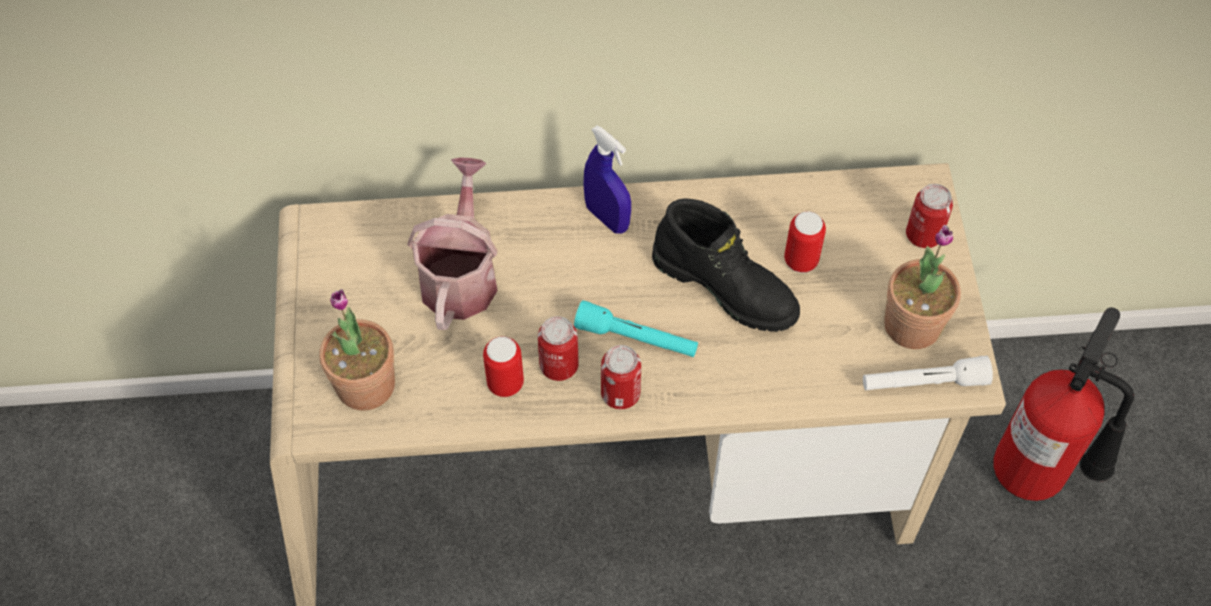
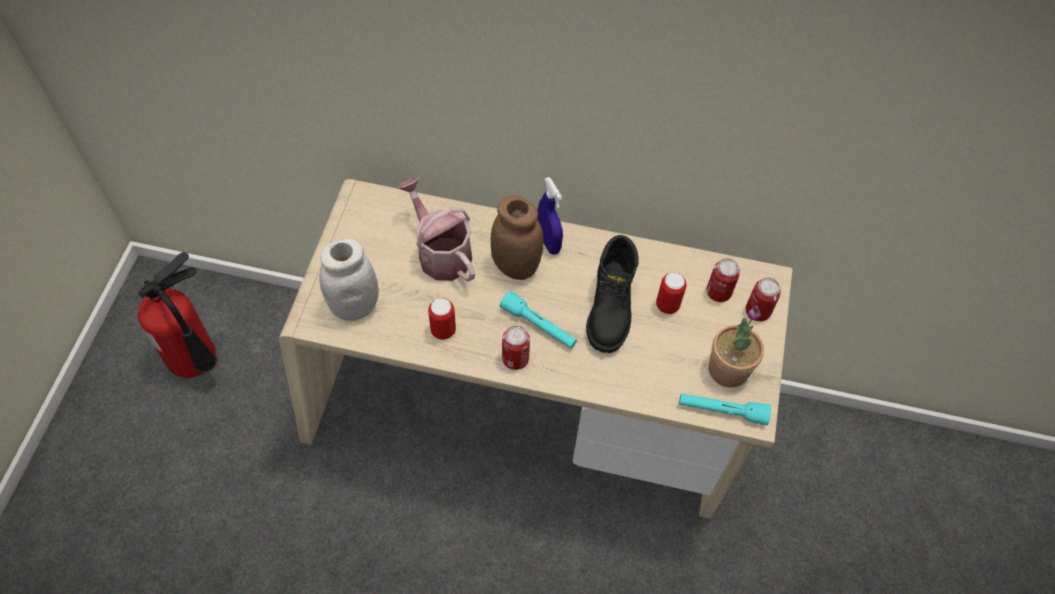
camera: 15 degrees right, 0 degrees up
(365, 385) = (354, 306): potted plant -> white jar
(460, 274) = (440, 252): watering can -> watering can turned 60 degrees counterclockwise
(559, 365) = (482, 329): can -> can (718, 292)
(574, 264) = (516, 266): none -> brown jar
(726, 285) = (611, 307): black boot -> black boot turned 45 degrees clockwise
(923, 383) = (722, 411): white flashlight -> turquoise flashlight
(1039, 474) = (814, 499): fire extinguisher -> fire extinguisher (200, 363)

